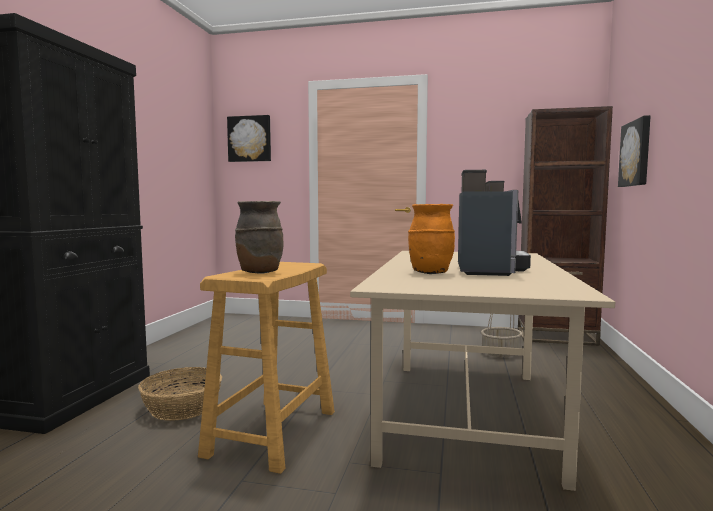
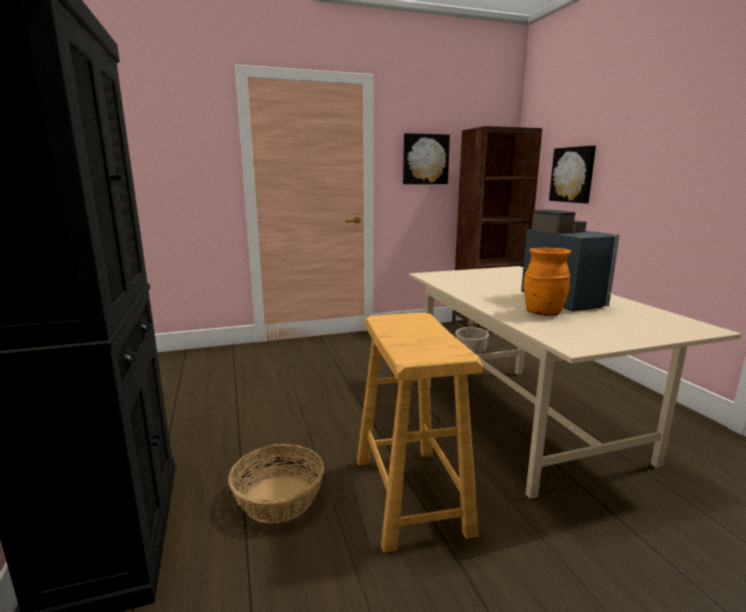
camera: 30 degrees left, 10 degrees up
(250, 139) = (158, 134): picture -> picture (425, 159)
(259, 272) = (424, 342): brown vase -> none

